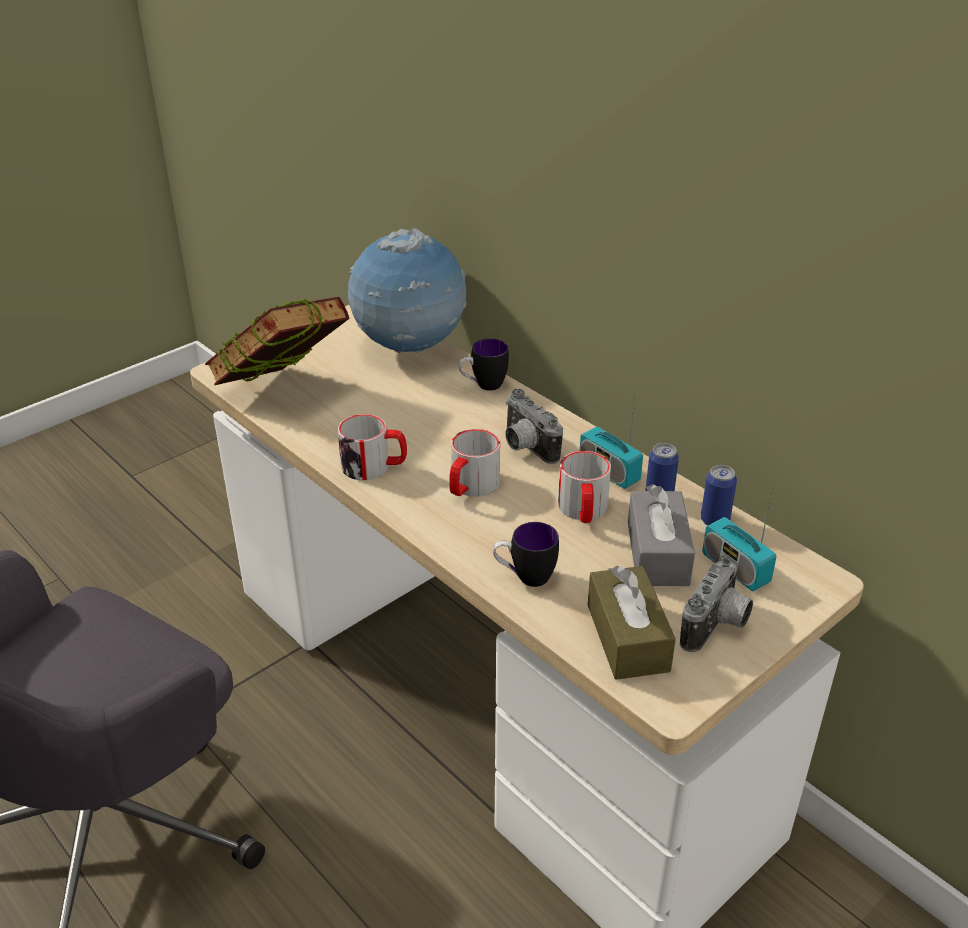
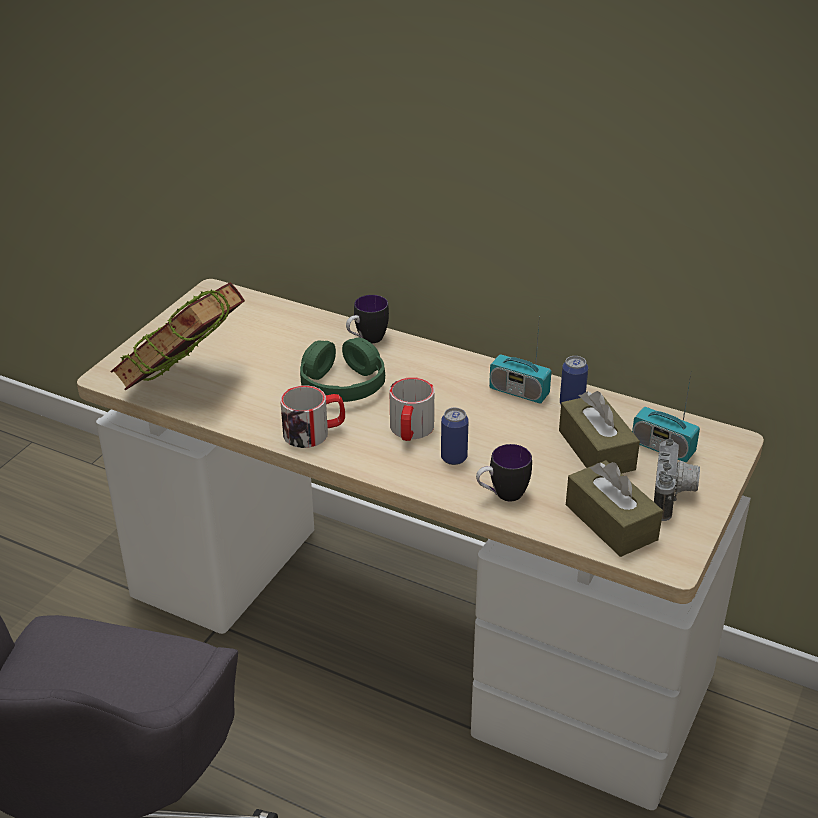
camera: 20 degrees left, 0 degrees up
(410, 349) = (278, 320): globe -> none
(432, 424) = (342, 384): none -> green headphones
(525, 447) = (436, 386): camera -> none
(583, 511) = (517, 429): mug -> none
(657, 553) = (596, 450): grey tissue box -> brown tissue box
(714, 520) = (626, 413): can -> can (454, 458)

